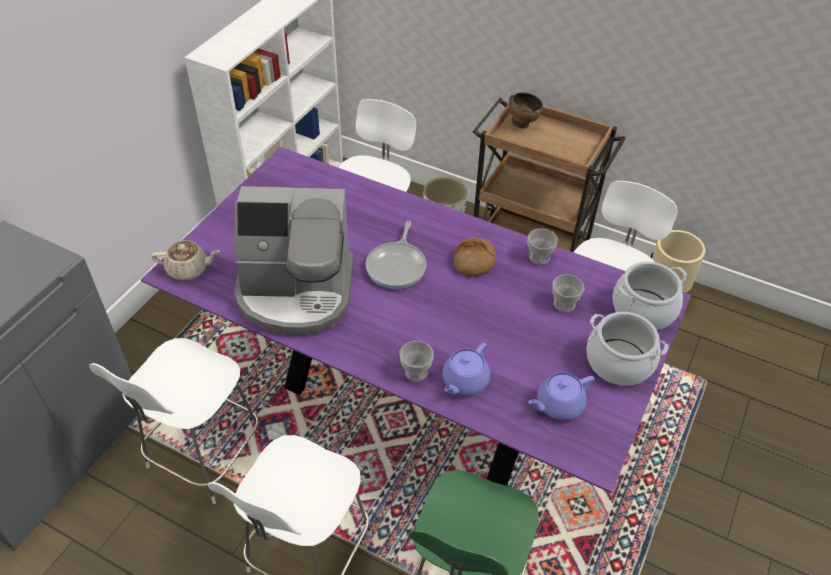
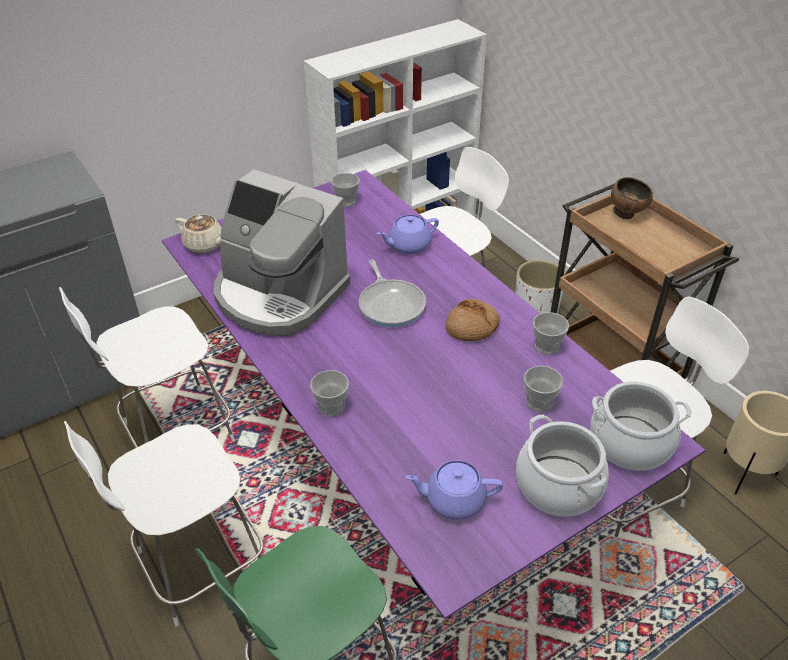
camera: 30 degrees right, 5 degrees down
(287, 184) = (346, 201): none -> cup
(397, 266) = (391, 304): frying pan -> frying pan turned 60 degrees counterclockwise
(464, 381) = (372, 435): purple teapot -> purple teapot (408, 245)

